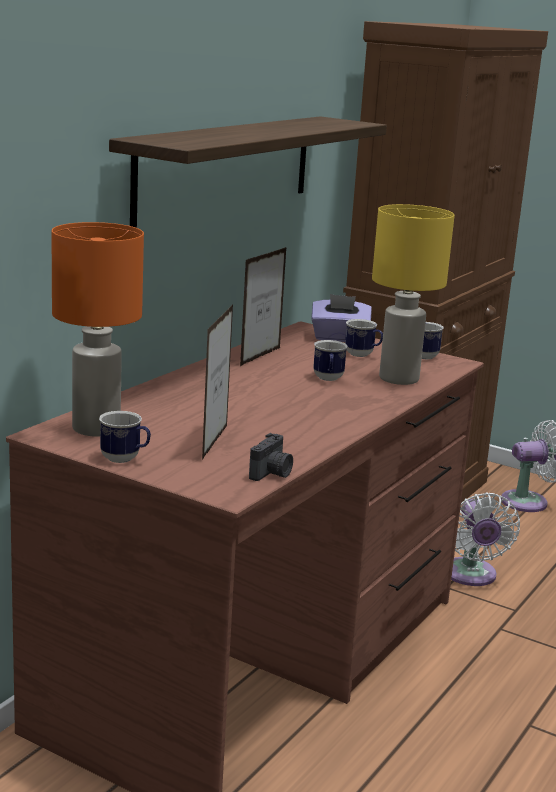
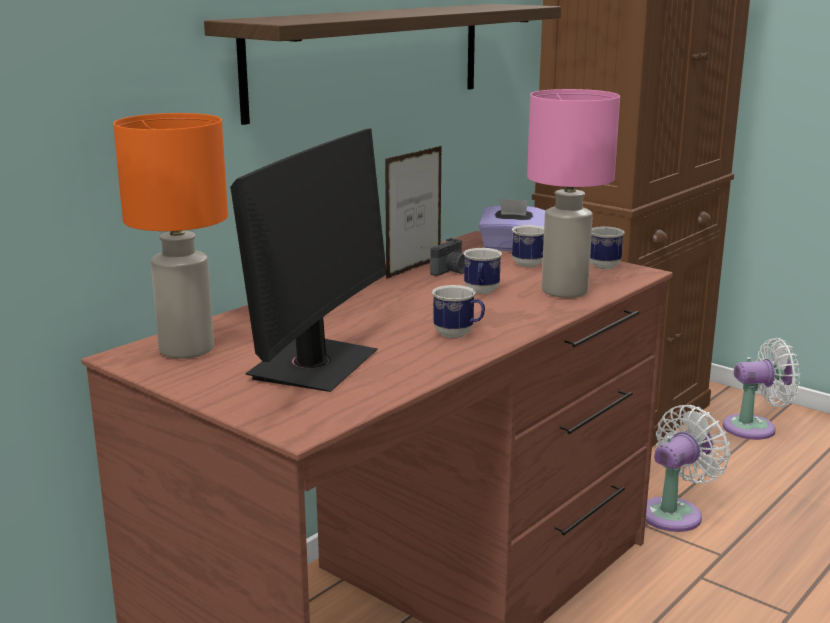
camera: 10 degrees right, 0 degrees up
(125, 459) = (199, 385): mug -> mug (458, 334)
(215, 442) = (314, 365): picture frame -> monitor
(272, 473) = (364, 403): camera -> camera (451, 271)
(399, 378) = (565, 291): yellow table lamp -> pink table lamp
(471, 576) = (675, 513): white fan -> white fan turned 135 degrees counterclockwise

